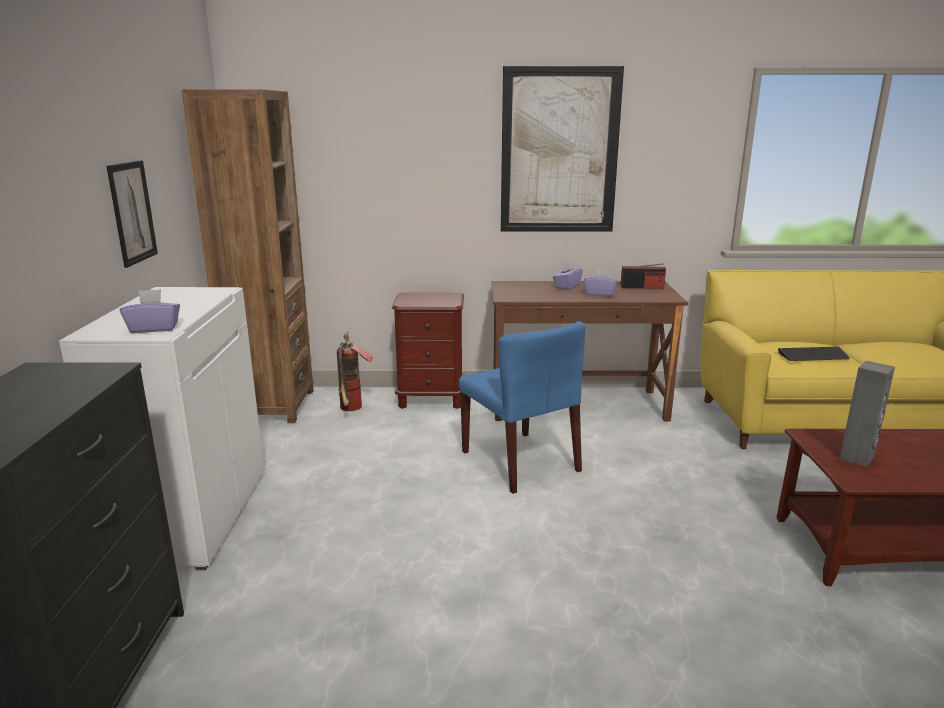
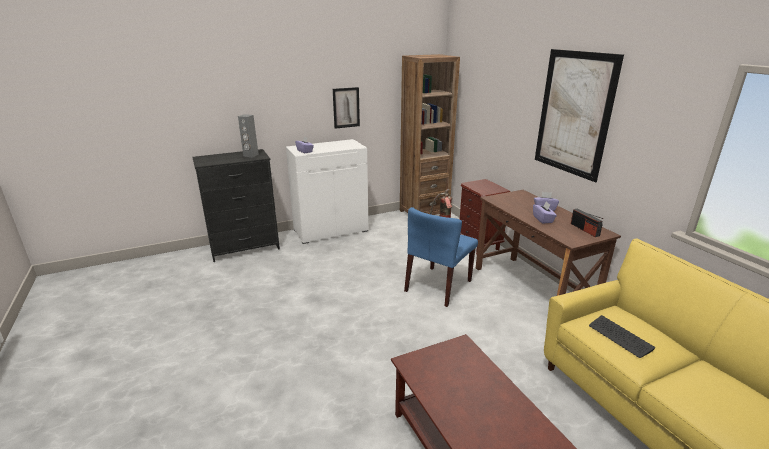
camera: 65 degrees right, 5 degrees up
(857, 458) = (443, 364): grey speaker -> grey speaker (250, 155)

